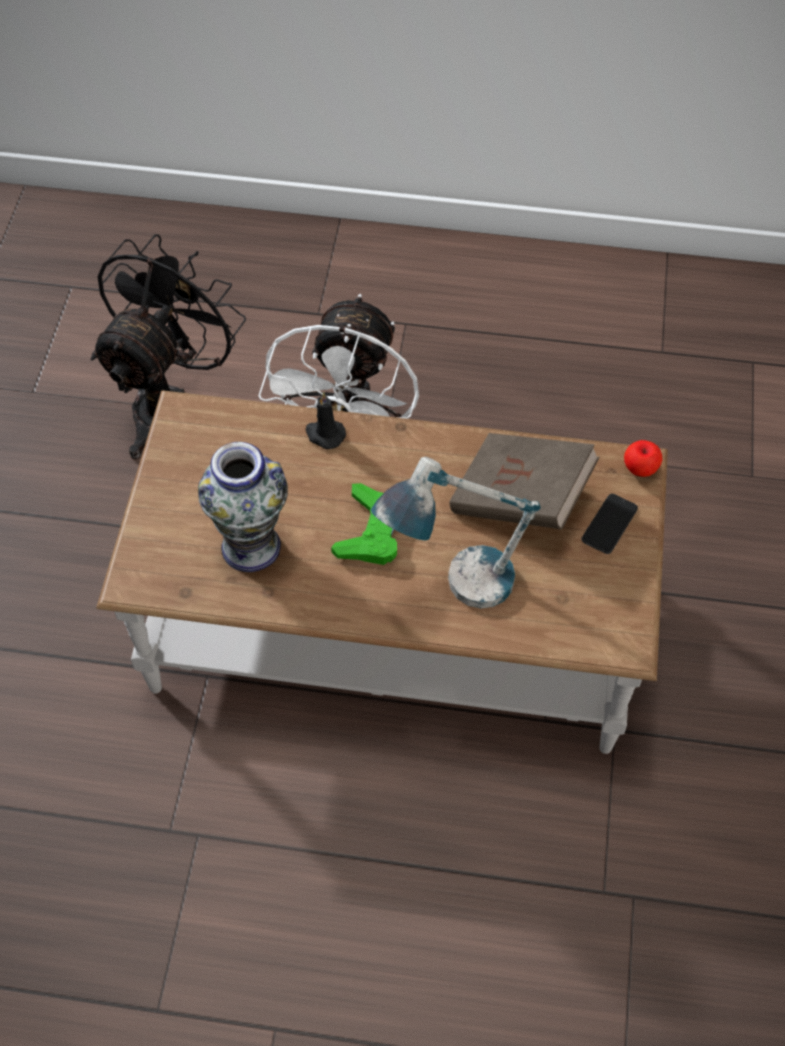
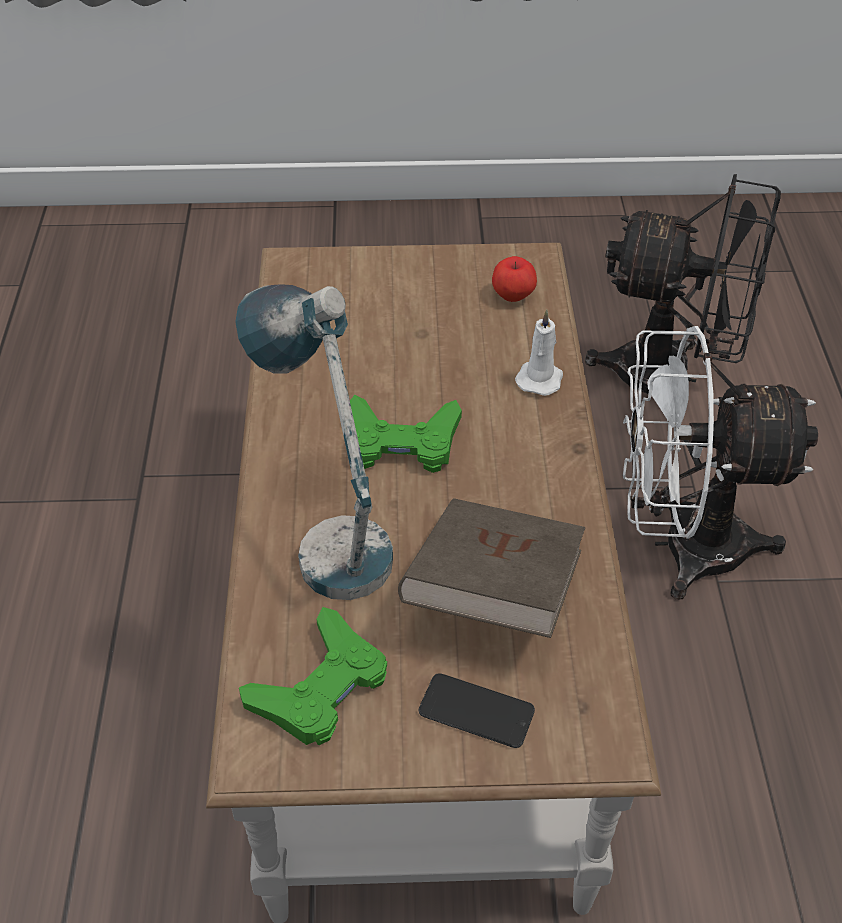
camera: 80 degrees right, 10 degrees down
(251, 546) = (356, 341): vase -> none
(324, 434) = (540, 378): black candle -> white candle
(582, 605) = (320, 687): none -> green game controller
(640, 468) = (599, 748): apple -> apple (513, 296)

